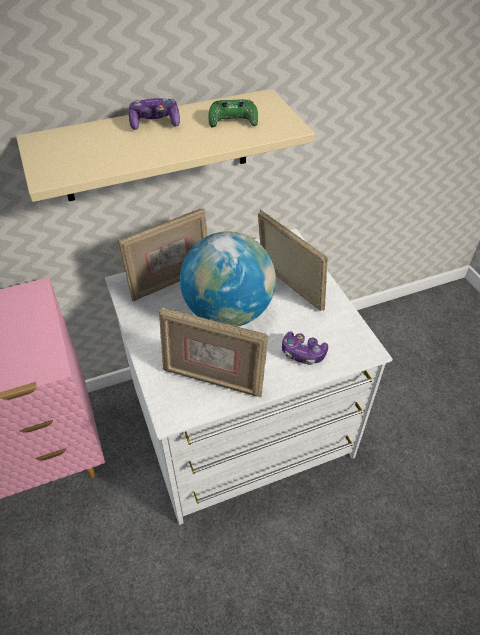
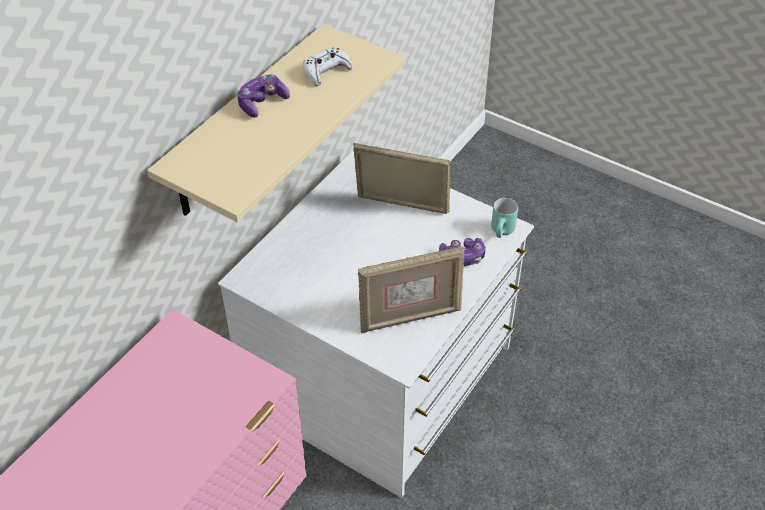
camera: 35 degrees left, 0 degrees up
(170, 282) = (288, 255): picture frame -> none
(229, 312) = (369, 255): globe -> none
(233, 120) = (326, 71): green game controller -> white game controller
(358, 351) = (503, 232): none -> turquoise mug

